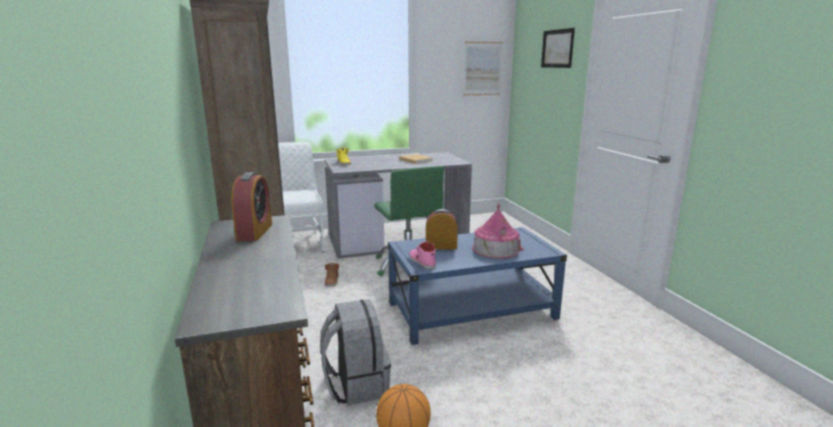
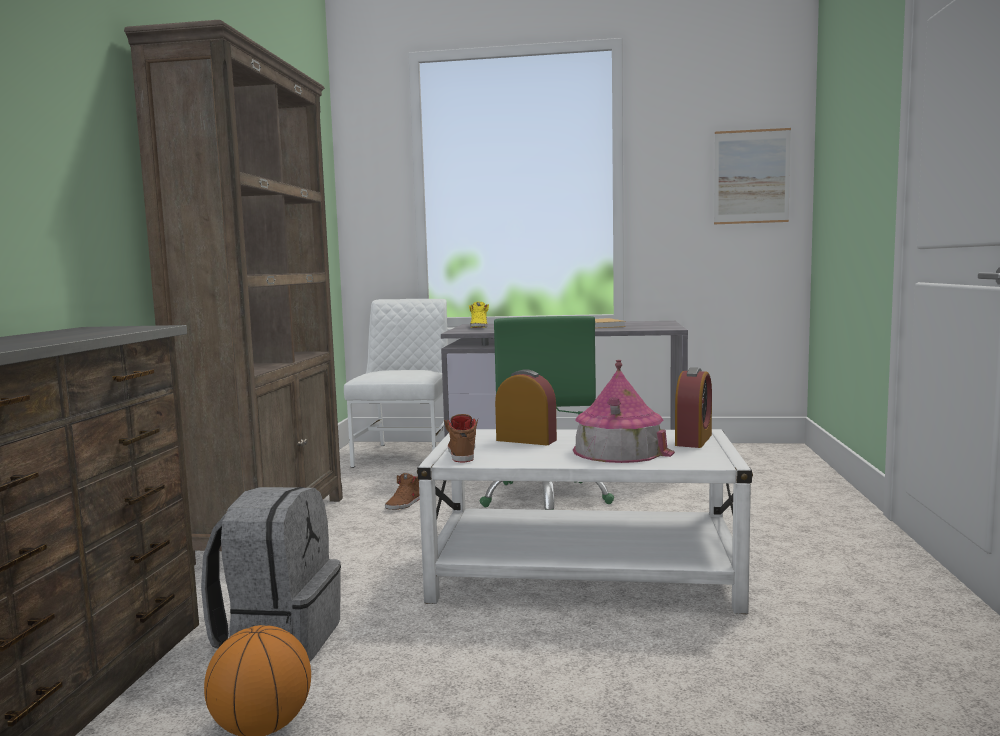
camera: 25 degrees right, 10 degrees down
(254, 232) = (93, 331): alarm clock -> alarm clock (693, 440)
(421, 261) = (461, 453): pink shoe -> brown shoe
(471, 311) = (582, 575): blue coffee table -> white coffee table
(557, 48) = (862, 113): picture -> none

